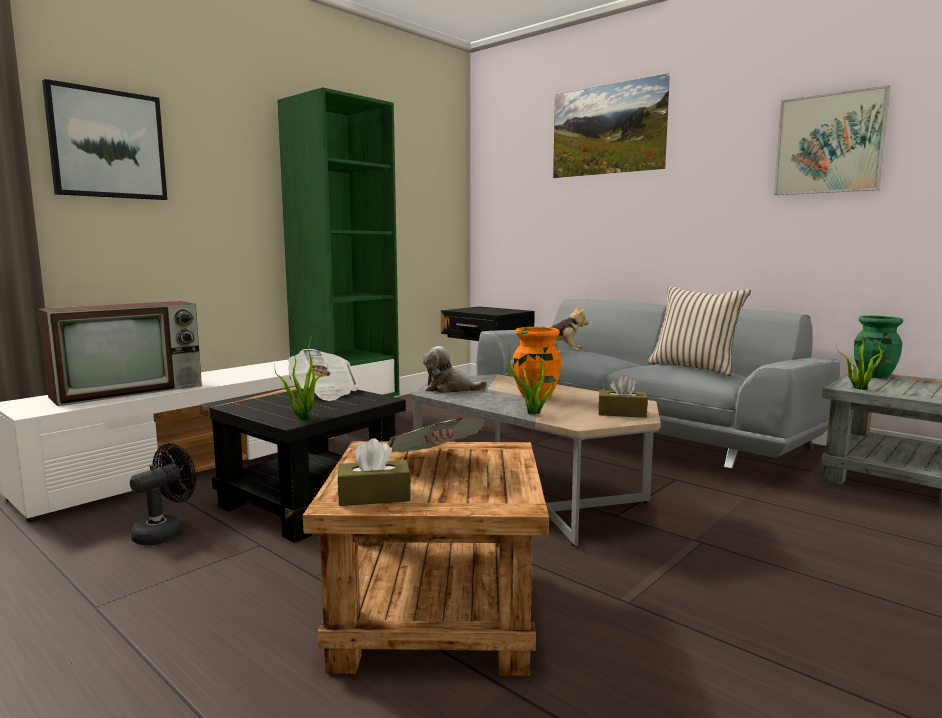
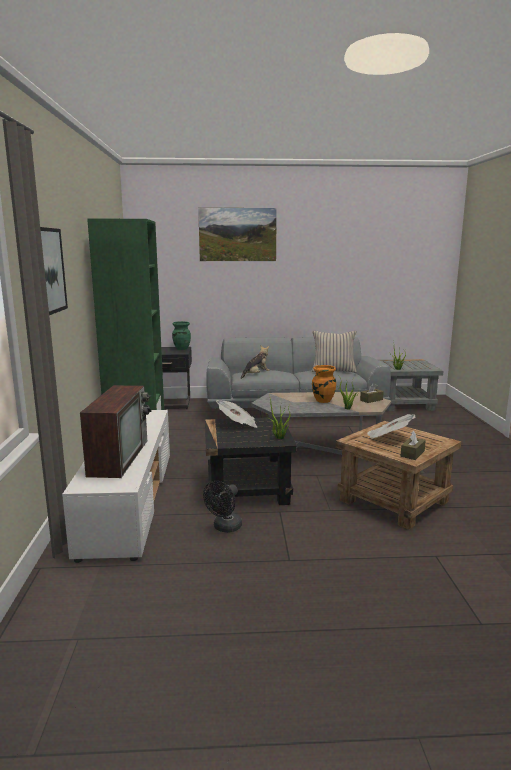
camera: 45 degrees left, 5 degrees up
(165, 532) = (225, 528): black fan -> black fan turned 135 degrees counterclockwise
(450, 389) = (281, 406): plush toy -> none
(829, 144) = (357, 255): picture -> none
(873, 375) = (385, 361): green vase -> green vase (181, 348)

